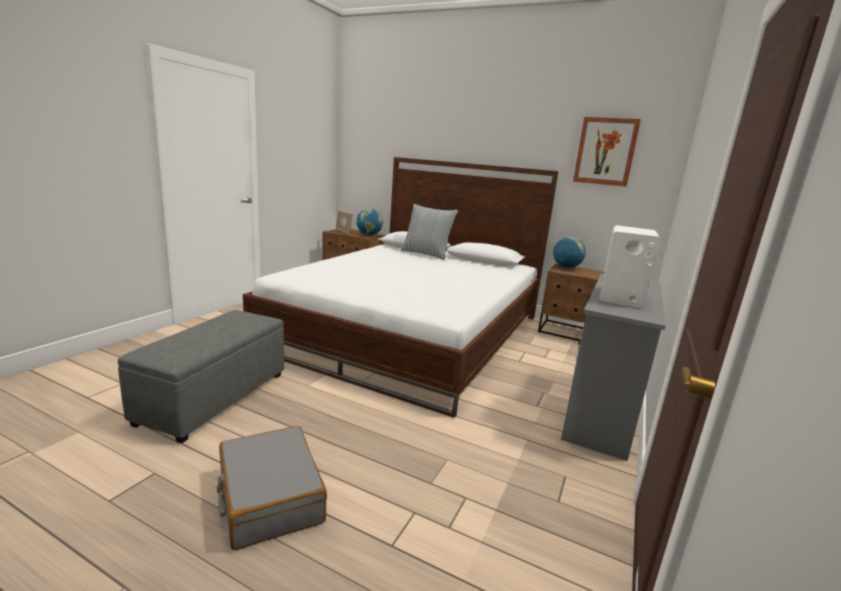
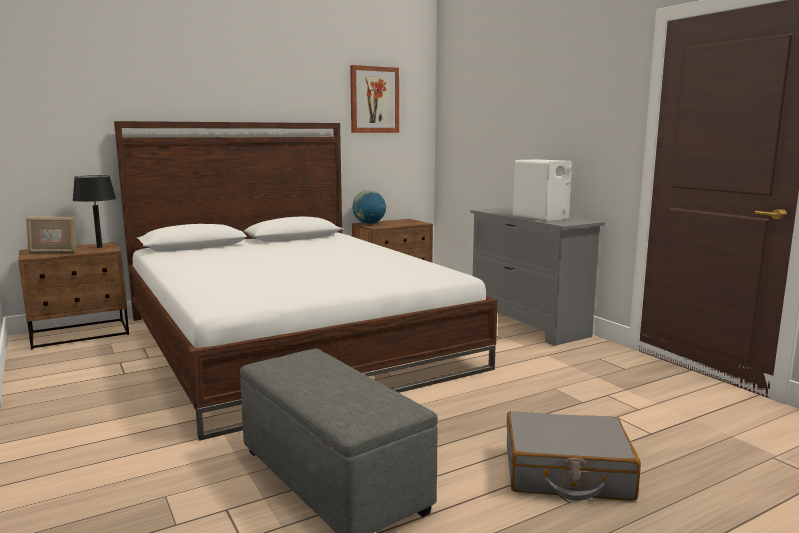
camera: 55 degrees left, 5 degrees down
(369, 235) = (99, 247): globe -> black table lamp
(426, 254) = (231, 247): pillow -> none

